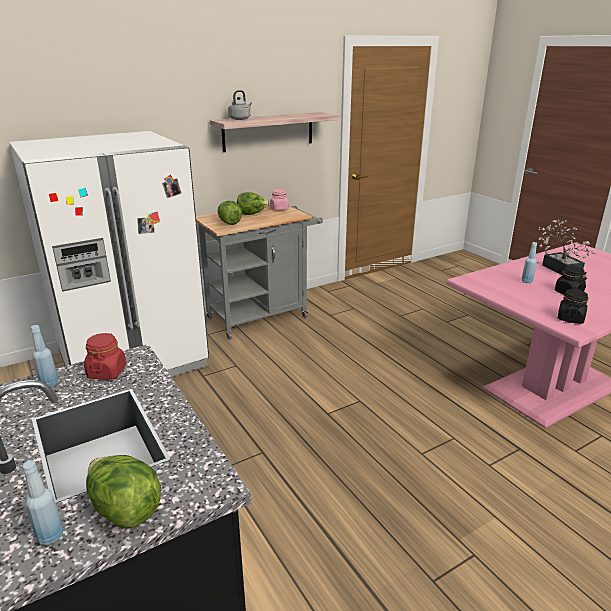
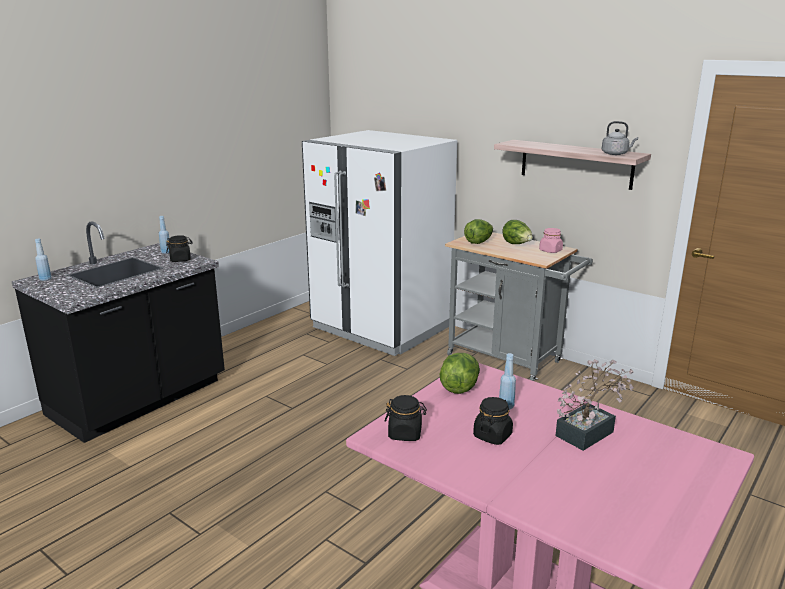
camera: 70 degrees right, 5 degrees down
(107, 372) = (180, 259): red jar -> black jar
(125, 509) = (59, 287): lettuce -> lettuce (459, 387)
(240, 119) = (532, 143): grey kettle -> grey kettle (616, 154)

